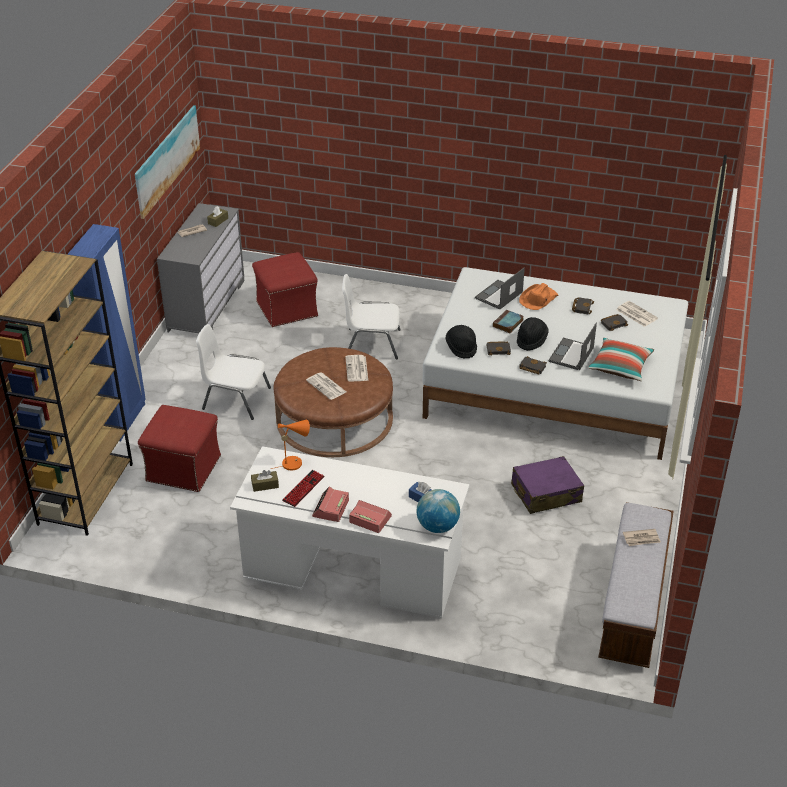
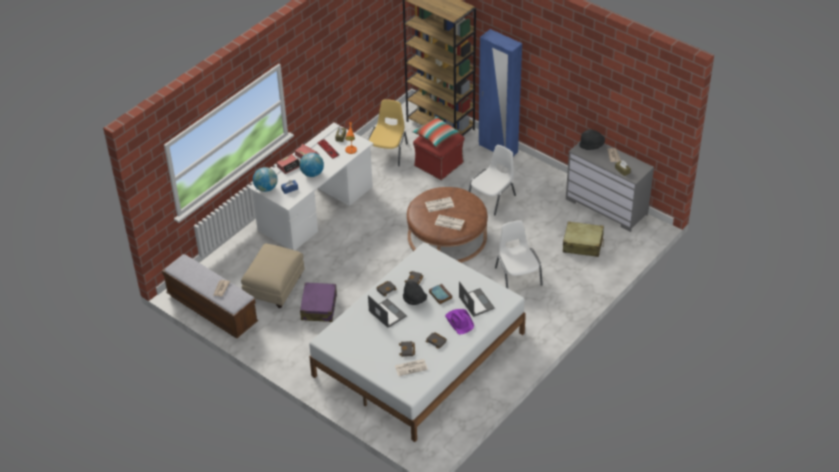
camera: 115 degrees right, 5 degrees up
(165, 160) = (623, 102): picture -> none
(175, 532) = (388, 152): none -> yellow chair
(286, 308) = (583, 244): red ottoman -> beige suitcase
(372, 343) = (517, 276): white chair -> white chair turned 45 degrees counterclockwise
(372, 487) = (312, 173): none -> globe
(461, 348) = (427, 263): black hat -> black hat (592, 145)
(538, 299) = (459, 321): orange hat -> purple hat
(543, 551) = (275, 288): none -> beige ottoman
(620, 367) = (359, 332): pillow -> pillow (436, 136)

